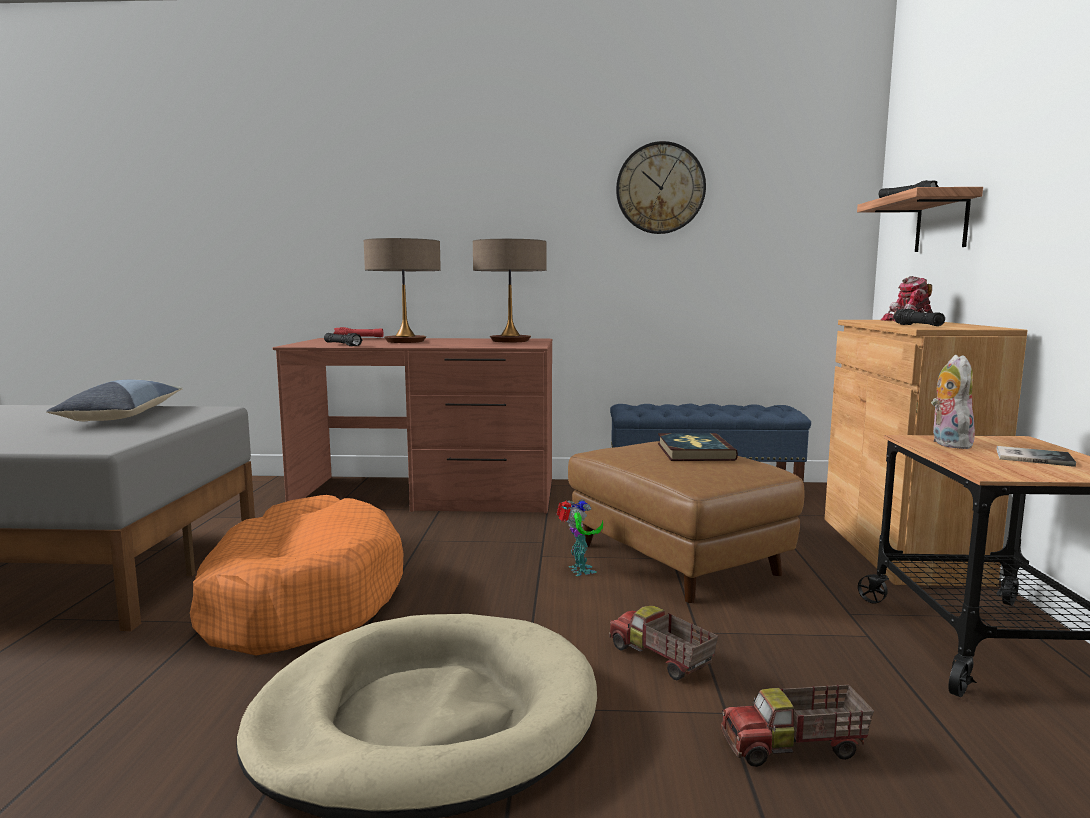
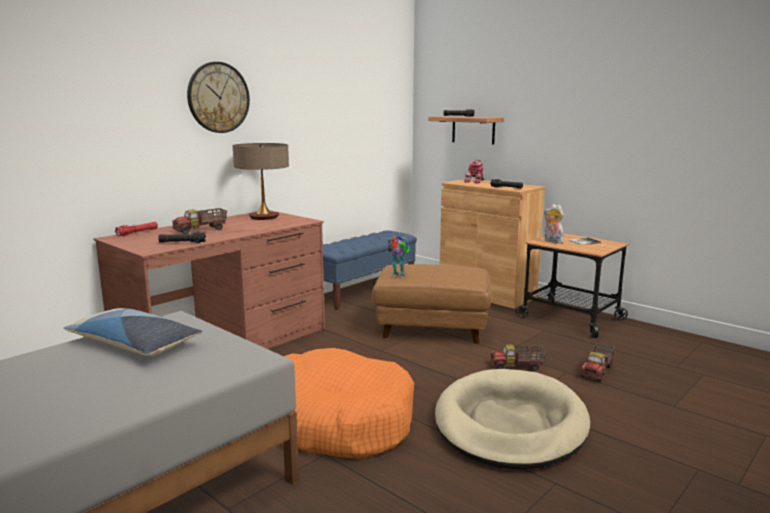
camera: 50 degrees left, 5 degrees up
(405, 341) = (201, 230): table lamp -> toy truck
(579, 571) = (412, 349): toy robot -> toy robot (399, 275)
(660, 188) = (321, 101): wall clock -> wall clock (218, 97)
(694, 451) = (434, 268): book -> none

